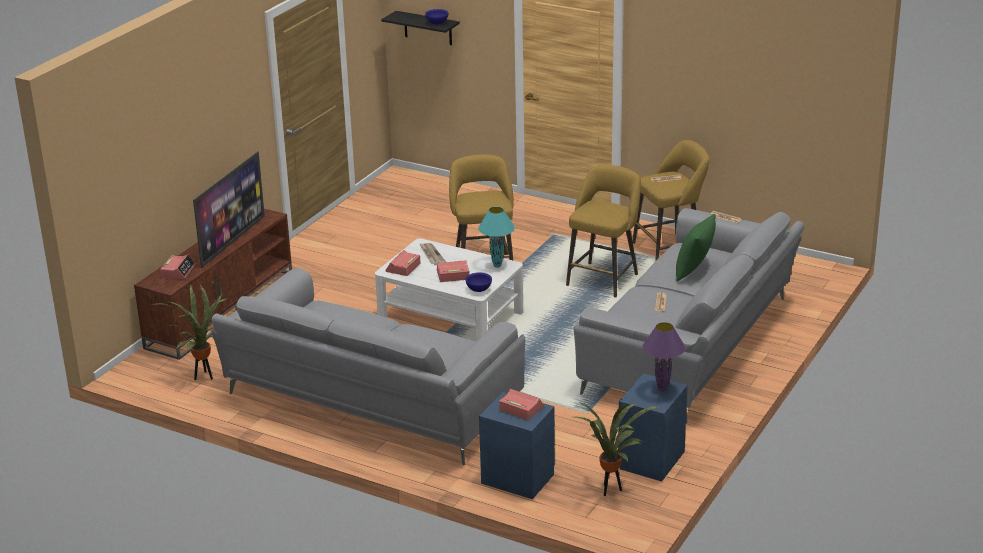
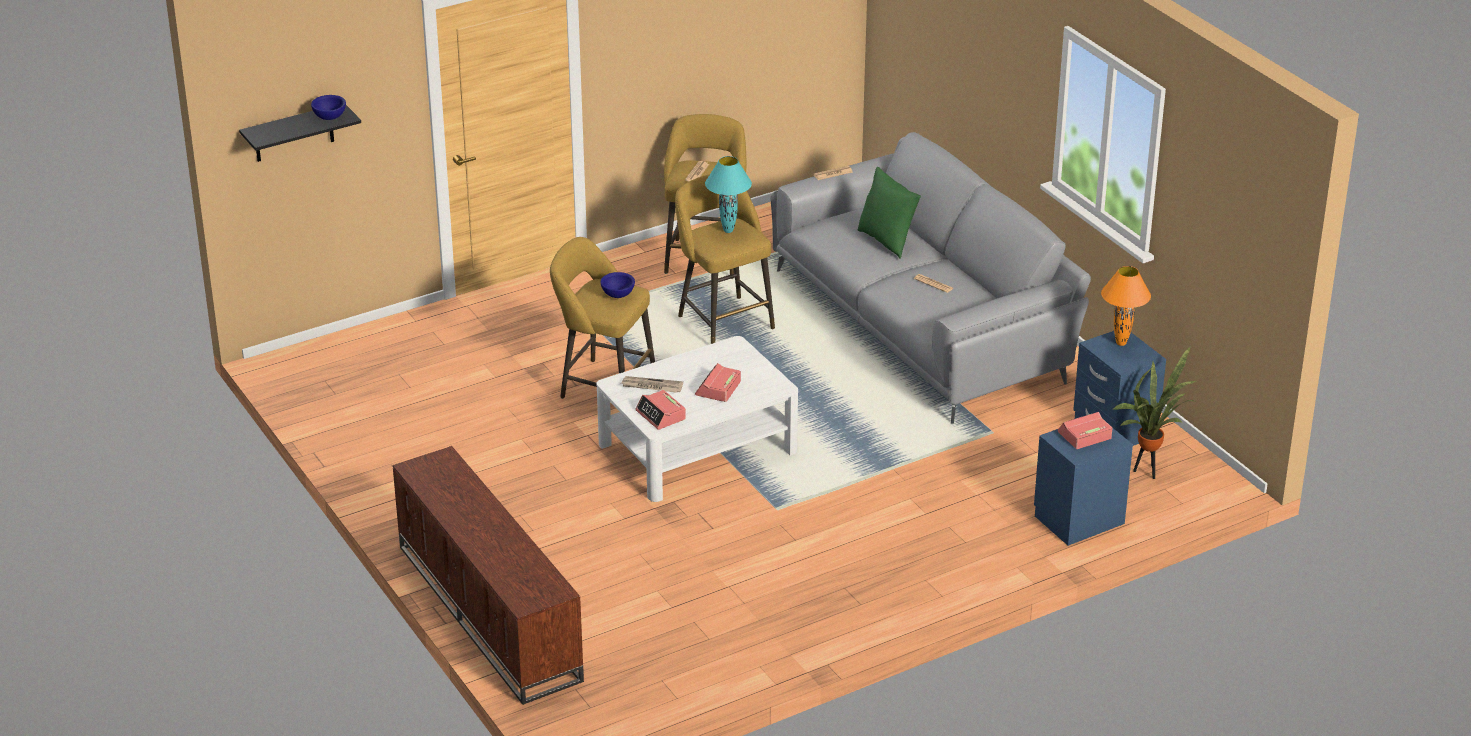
camera: 60 degrees left, 5 degrees up
(178, 271) = (520, 572): alarm clock -> none
(203, 377) = (648, 674): potted plant -> none
(232, 241) = (481, 508): television -> none
(369, 401) = (832, 565): grey sofa -> none
(478, 289) = (771, 383): blue bowl -> blue bowl (617, 295)
(497, 265) = (727, 353): turquoise table lamp -> turquoise table lamp (728, 230)
(662, 389) = (1121, 343): purple table lamp -> orange table lamp

